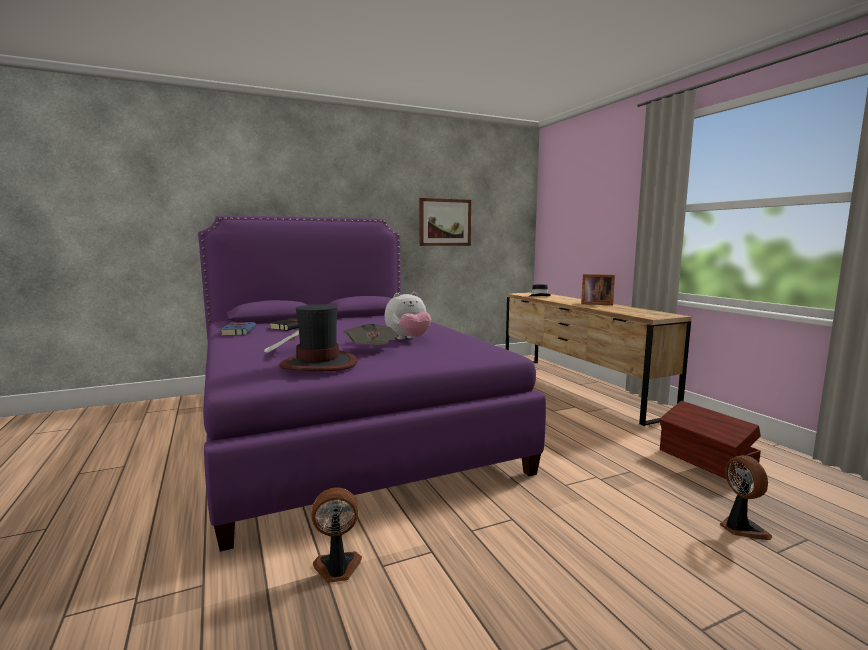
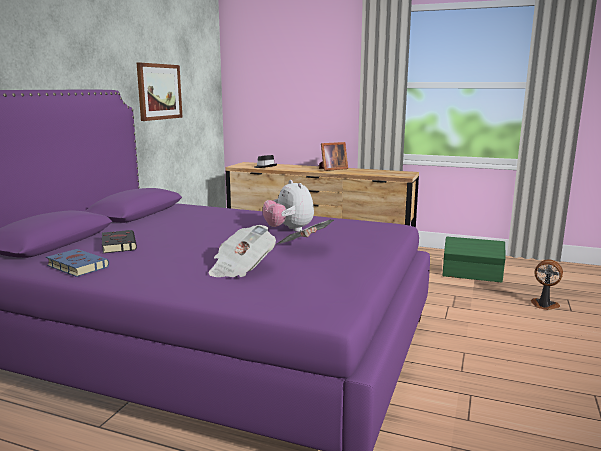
camera: 45 degrees left, 5 degrees up
(319, 364) = (326, 271): hat -> none
(337, 568) = (452, 439): fan -> none
(408, 339) = (289, 230): plush toy -> plush toy turned 135 degrees clockwise
(705, 462) = (472, 275): brown storage box -> green storage box

